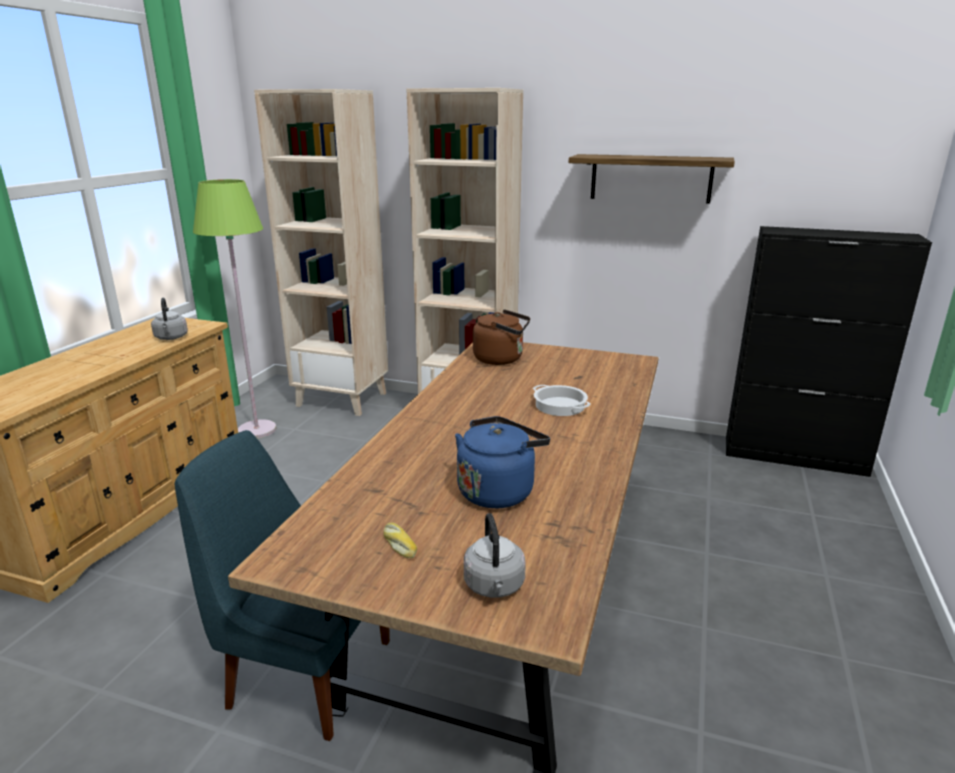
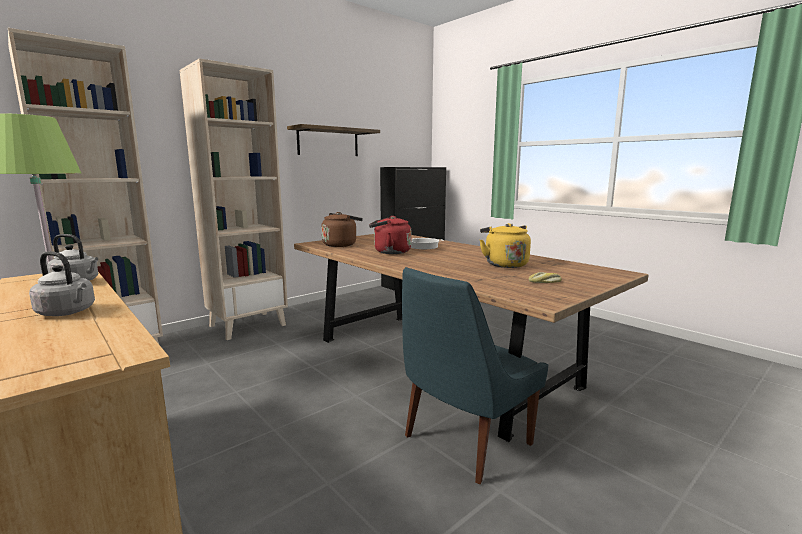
camera: 60 degrees left, 10 degrees down
(490, 396) = (389, 252): none -> red kettle
(494, 587) = (591, 275): grey kettle -> grey kettle (68, 312)
(498, 491) = (504, 264): blue kettle -> yellow kettle

